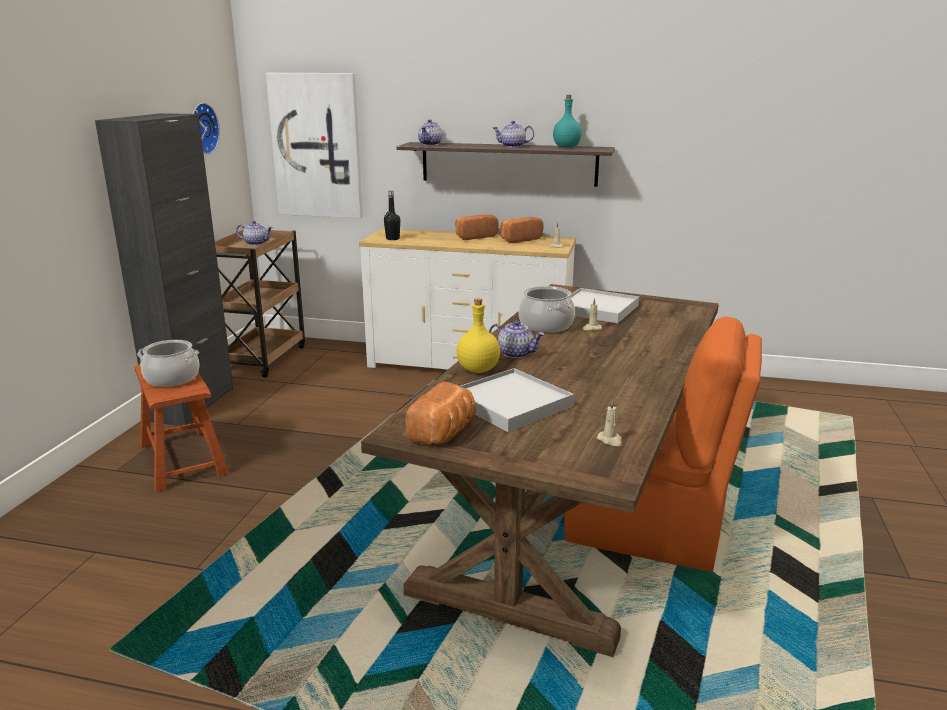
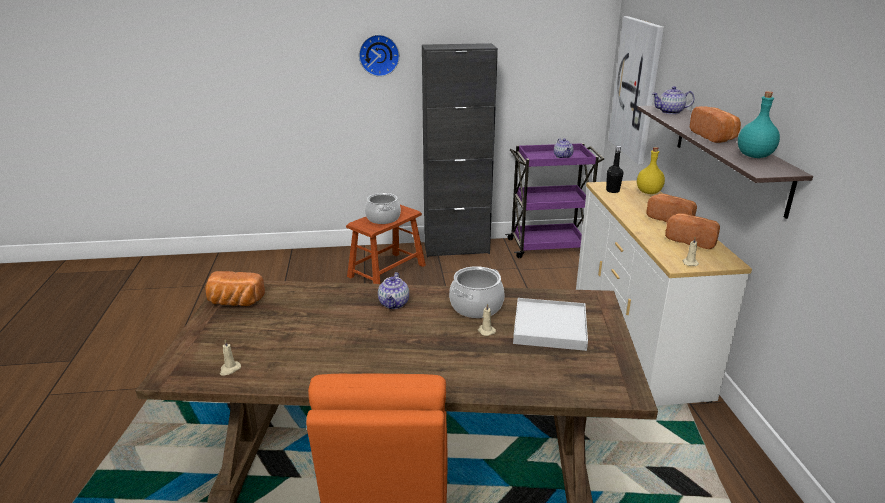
camera: 70 degrees right, 5 degrees up
(201, 128) = (548, 57): wall clock -> wall clock (379, 55)
(262, 358) = (548, 246): brown cart -> purple cart
(477, 369) = (351, 294): yellow bottle -> yellow bottle (649, 192)
(511, 404) = (288, 318): white tray -> none
(512, 146) = (714, 137): teapot -> bread

